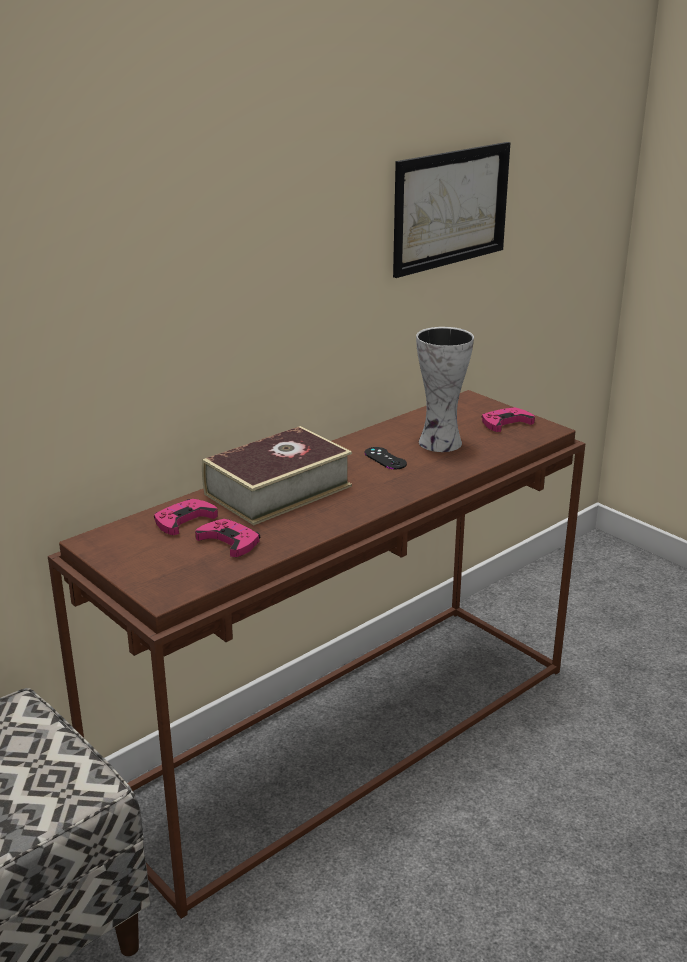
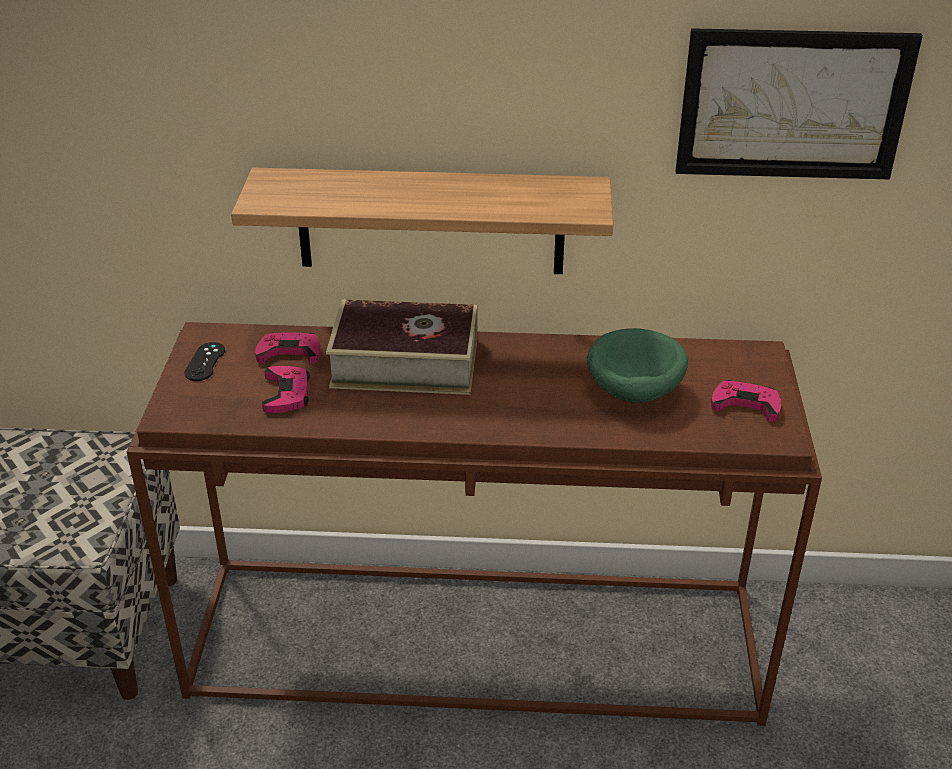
camera: 45 degrees right, 10 degrees up
(242, 370) = (431, 221): none -> shelf
(385, 458) = (551, 381): black game controller -> black game controller (205, 362)
(438, 443) = (632, 390): vase -> green bowl

